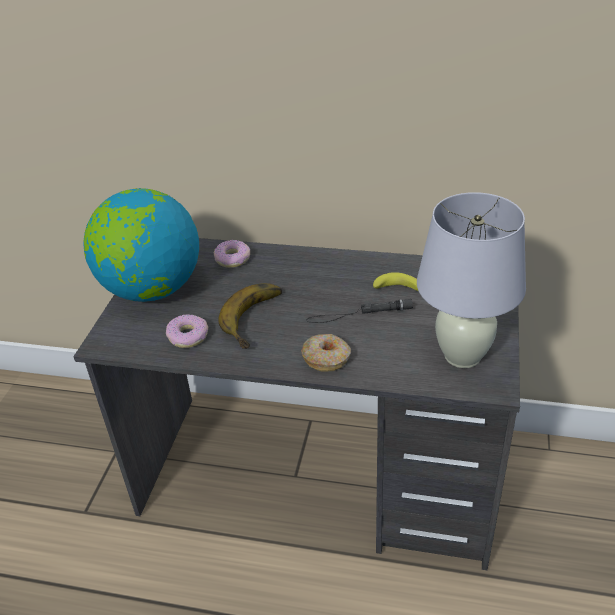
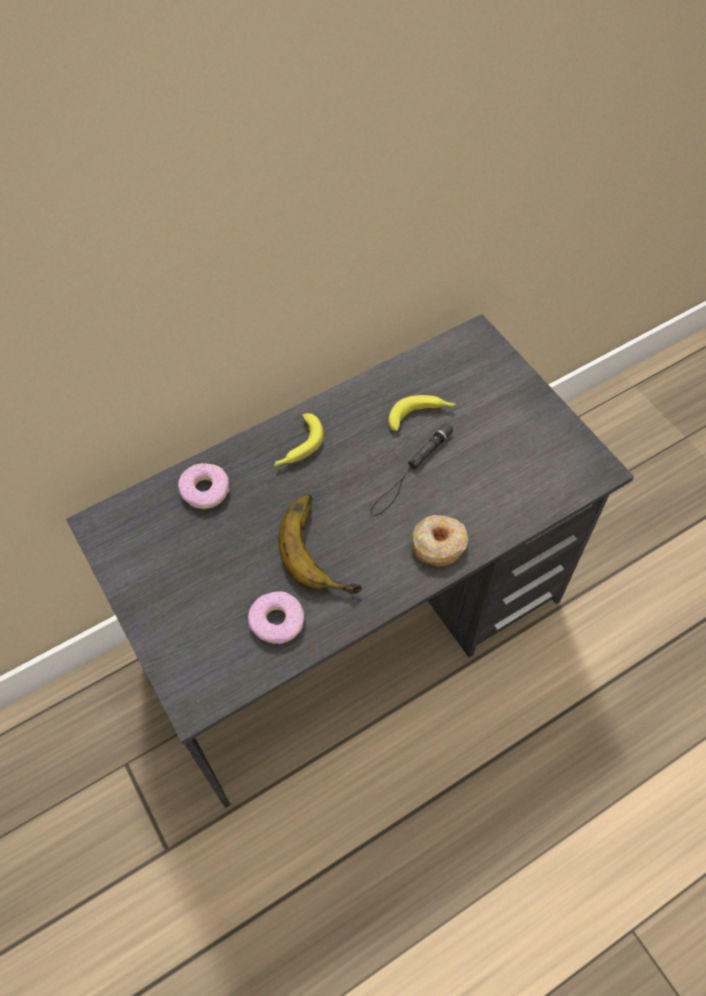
camera: 45 degrees left, 20 degrees up
(152, 289) = (163, 594): globe -> none
(307, 266) = (297, 447): none -> banana
(462, 355) = (543, 455): white table lamp -> none

